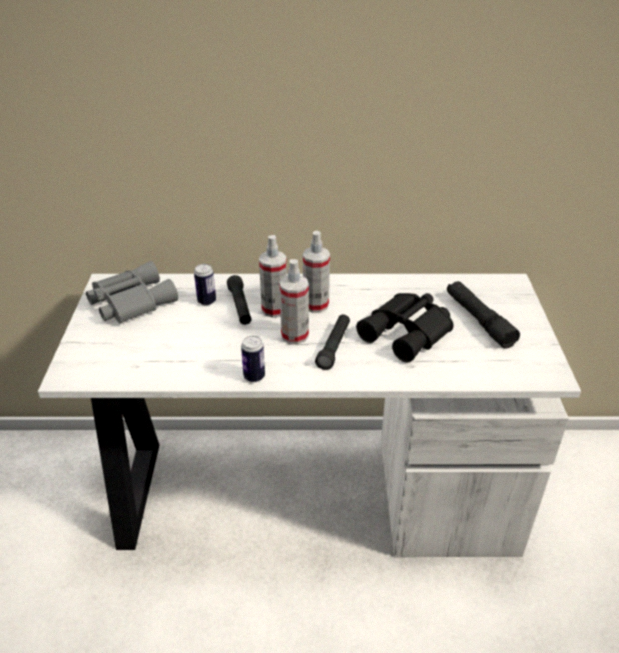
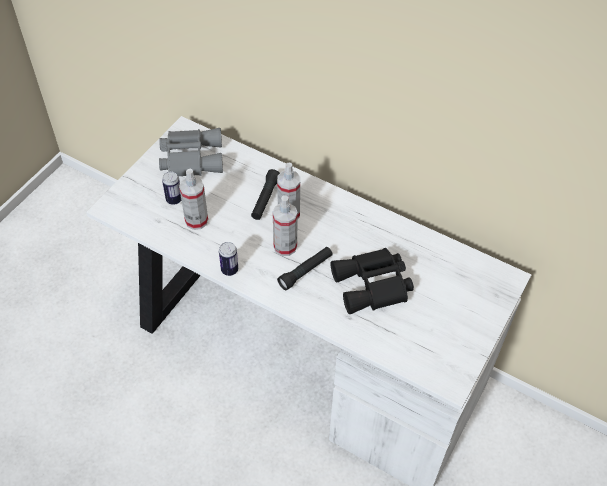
camera: 30 degrees right, 15 degrees up
(206, 301) = (244, 182): can -> can (174, 200)
(315, 305) = (323, 224): spray bottle -> spray bottle (196, 220)
(478, 320) = (441, 302): black flashlight -> none

